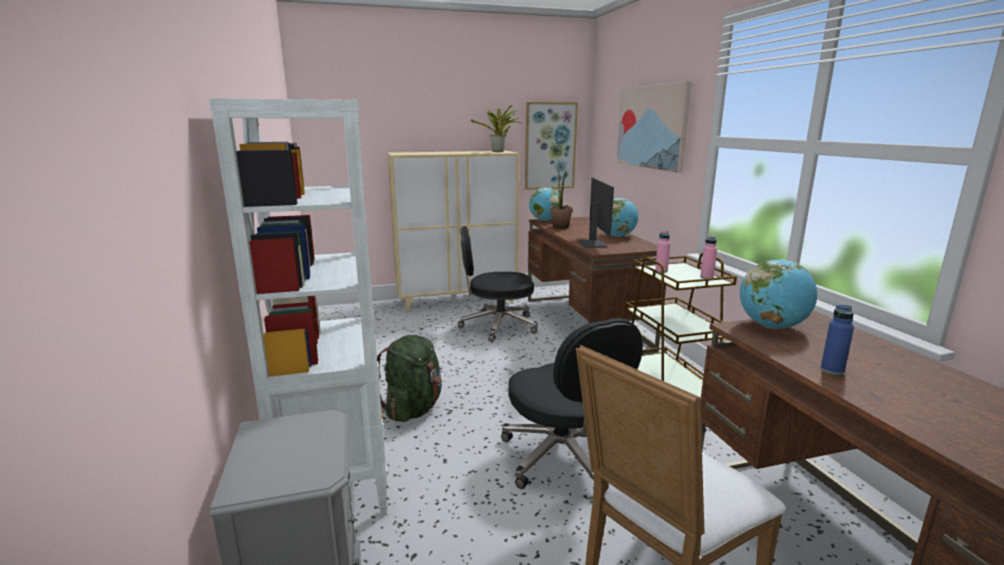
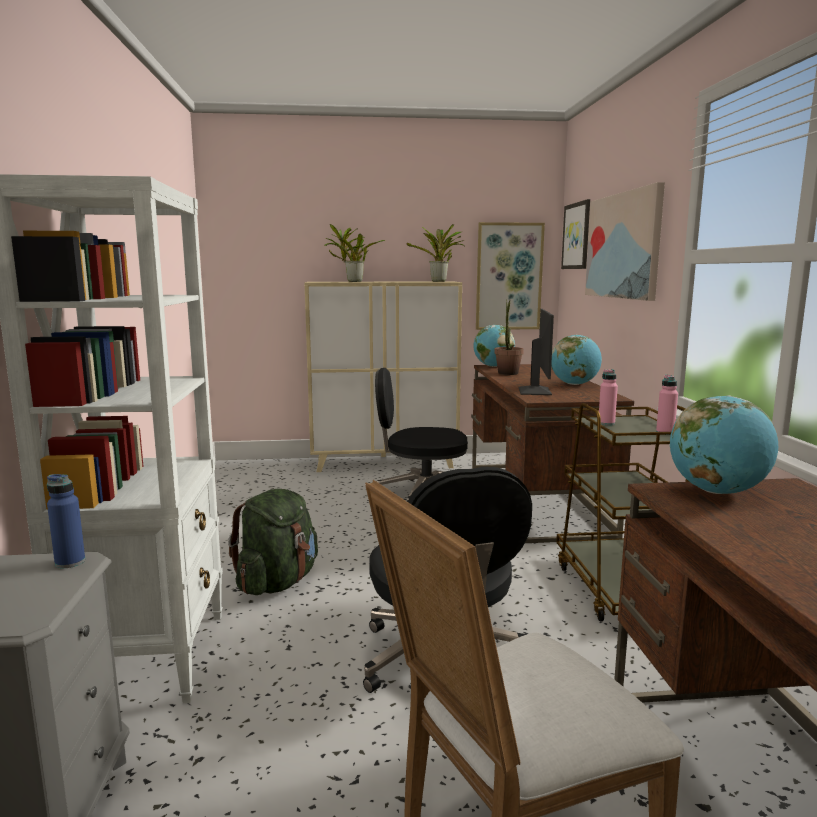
camera: 10 degrees right, 5 degrees down
(428, 153) = (352, 281): none -> potted plant
(606, 114) = (577, 236): none -> picture
(832, 370) = (772, 549): blue bottle -> blue bottle (70, 562)

